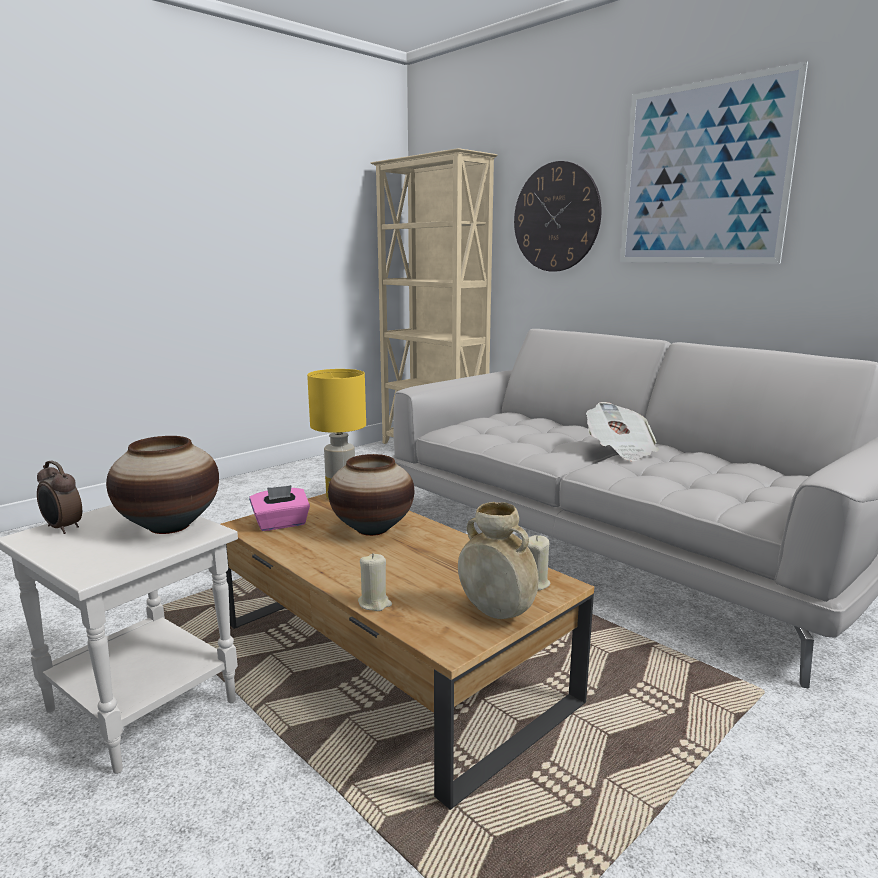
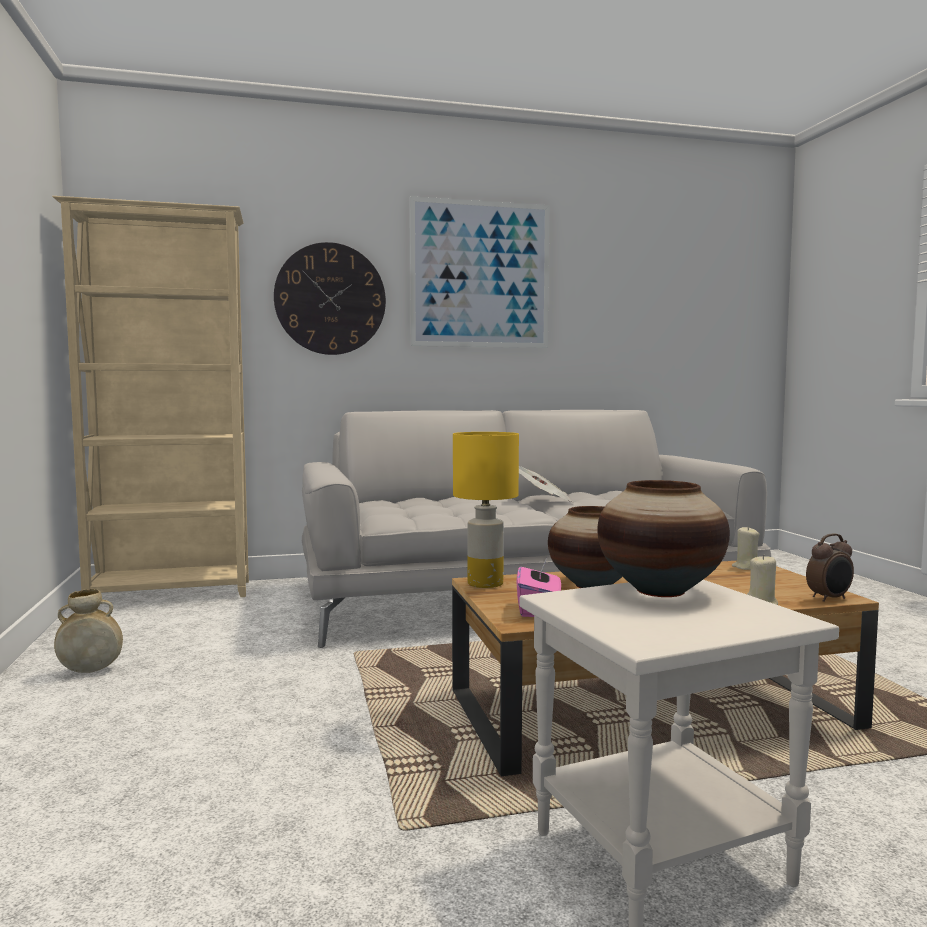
camera: 60 degrees left, 10 degrees down
(62, 528) = (627, 628): alarm clock -> alarm clock (830, 599)
(497, 613) = (792, 581): beige vase -> beige vase (90, 670)

